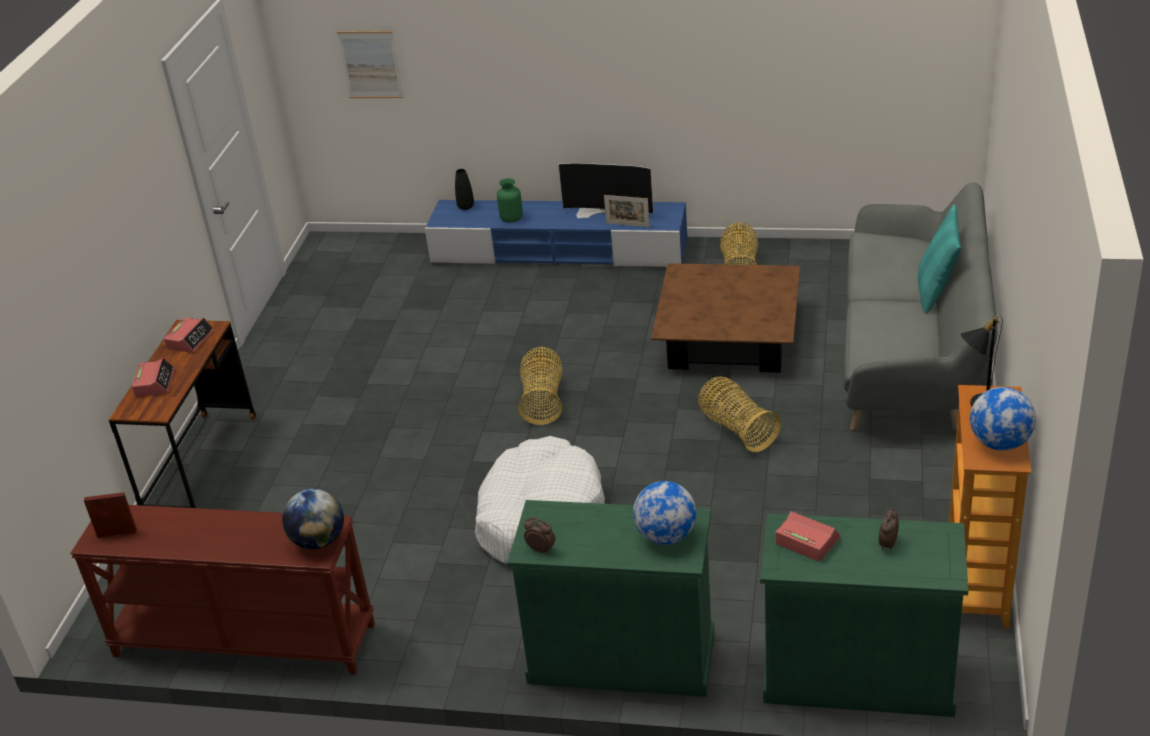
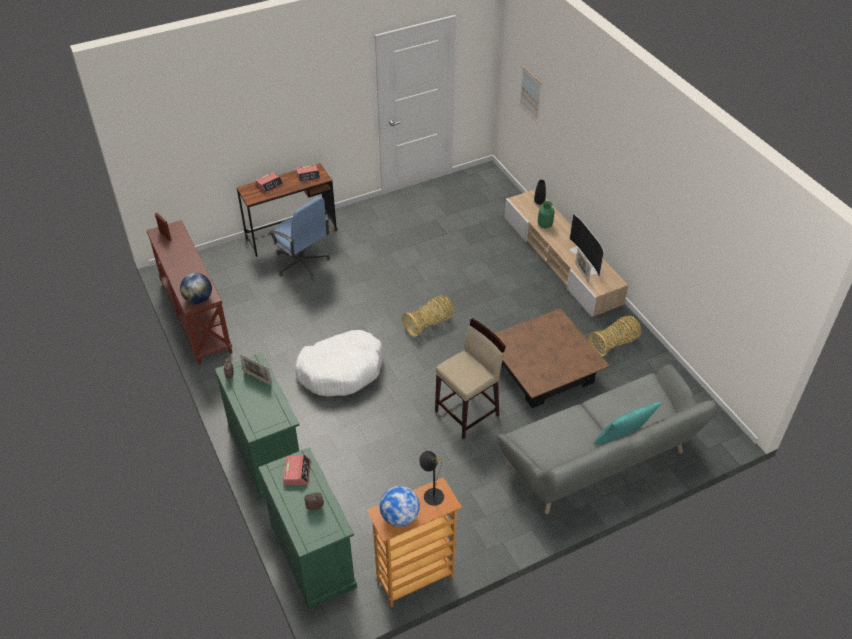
camera: 50 degrees right, 10 degrees up
(276, 477) = (302, 263): none -> blue office chair
(559, 252) = (561, 260): blue tv stand -> beige tv stand
(577, 521) = (257, 378): none -> picture frame
(665, 536) = (267, 416): globe -> none
(737, 429) = (468, 413): basket -> beige stool

